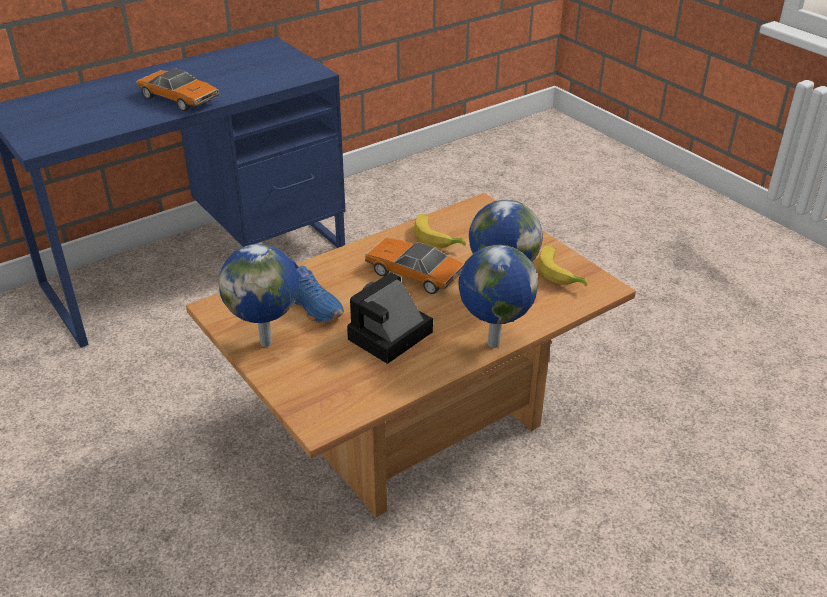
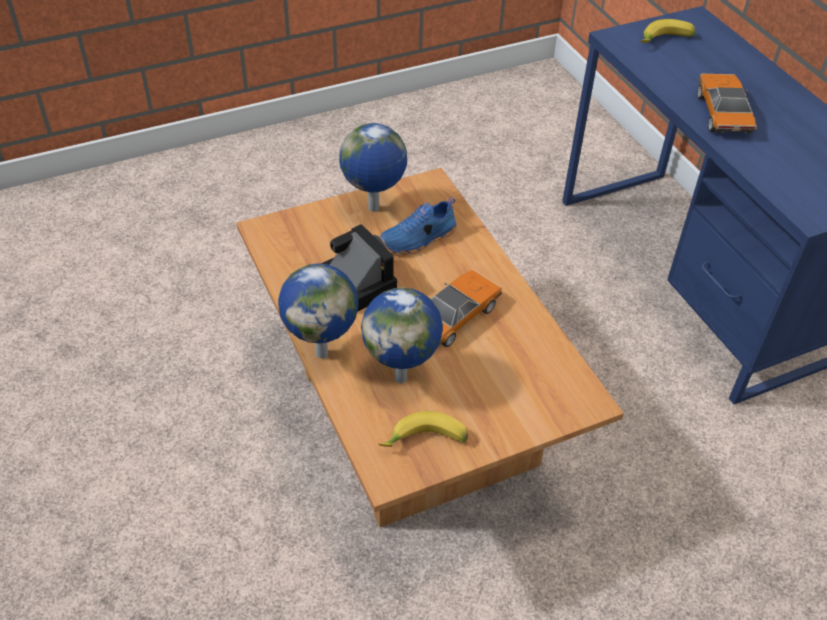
camera: 100 degrees right, 10 degrees up
(179, 99) = (723, 113): toy car -> toy car turned 135 degrees clockwise
(438, 238) = (519, 347): banana -> banana (666, 41)

